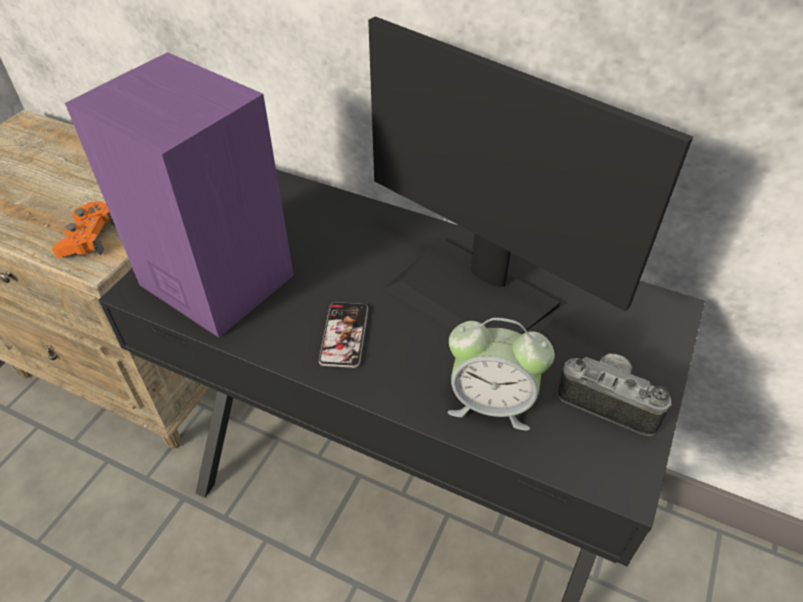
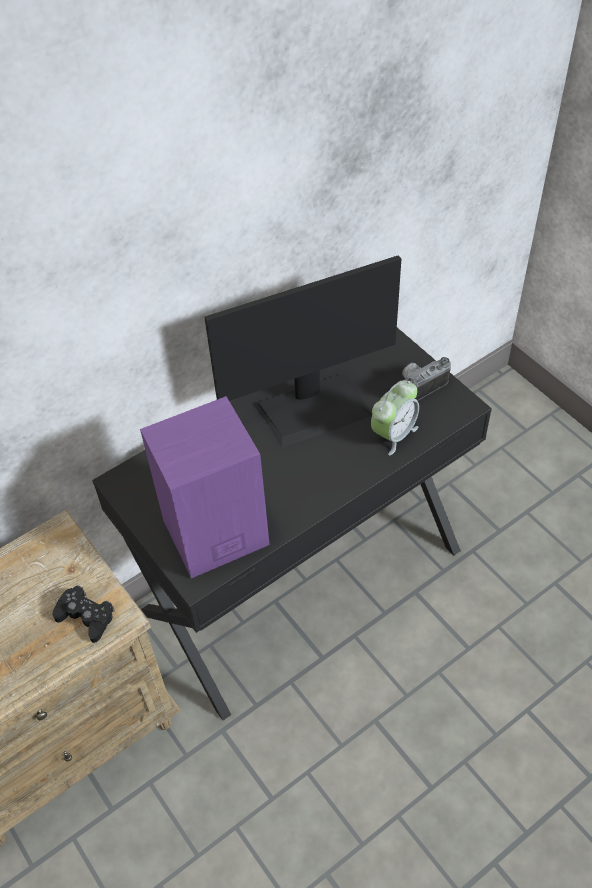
camera: 60 degrees left, 5 degrees up
(88, 237) = (86, 617): orange game controller -> black game controller
(344, 335) = (307, 481): phone -> none

